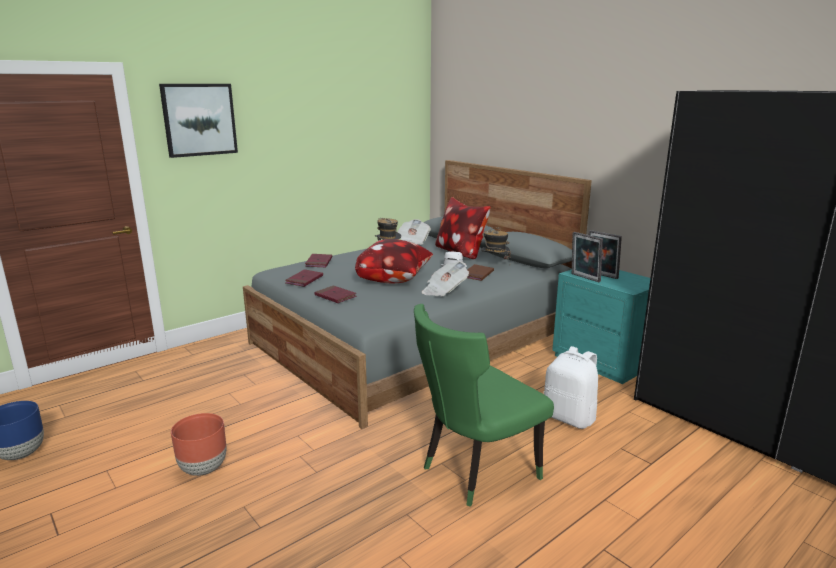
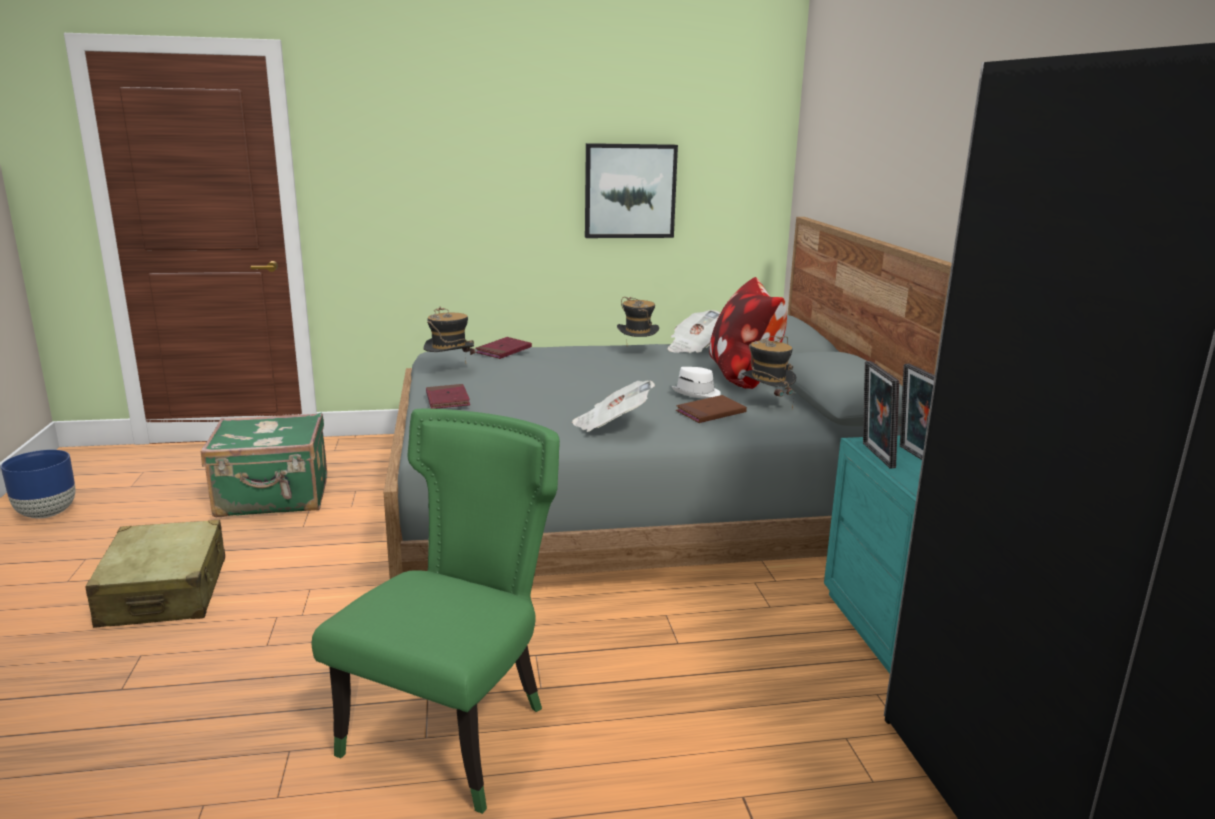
camera: 30 degrees right, 0 degrees up
(193, 393) = (273, 498): none -> green suitcase
(199, 119) = (382, 123): picture -> picture (630, 191)
(203, 469) = (165, 592): brown planter -> beige suitcase
(304, 280) = (450, 370): red book -> hat
(395, 280) = (571, 396): pillow -> none
(475, 471) = (455, 730): green chair -> green chair turned 120 degrees clockwise
(569, 418) = (717, 707): white backpack -> none

